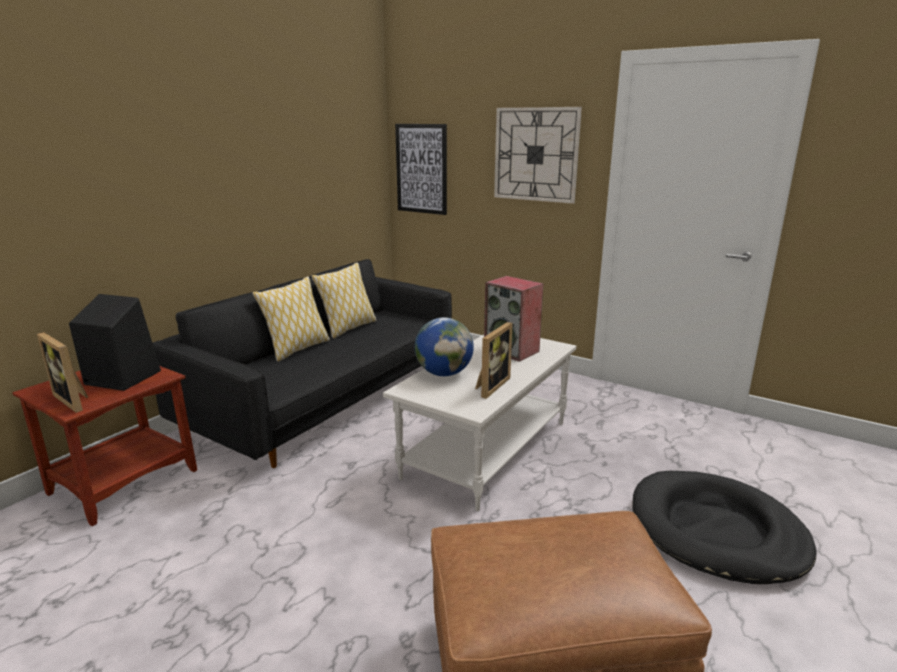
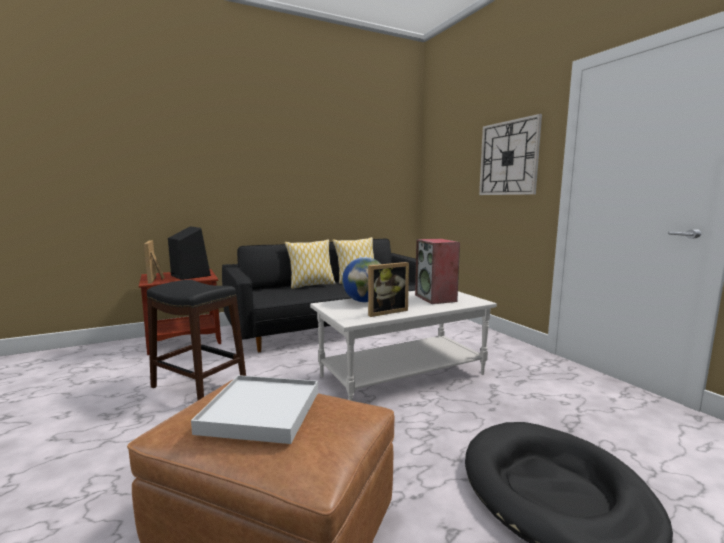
camera: 30 degrees right, 10 degrees down
(252, 546) = (199, 385): none -> black stool
(421, 169) = (437, 179): picture -> none
(552, 563) = (260, 412): none -> white tray

